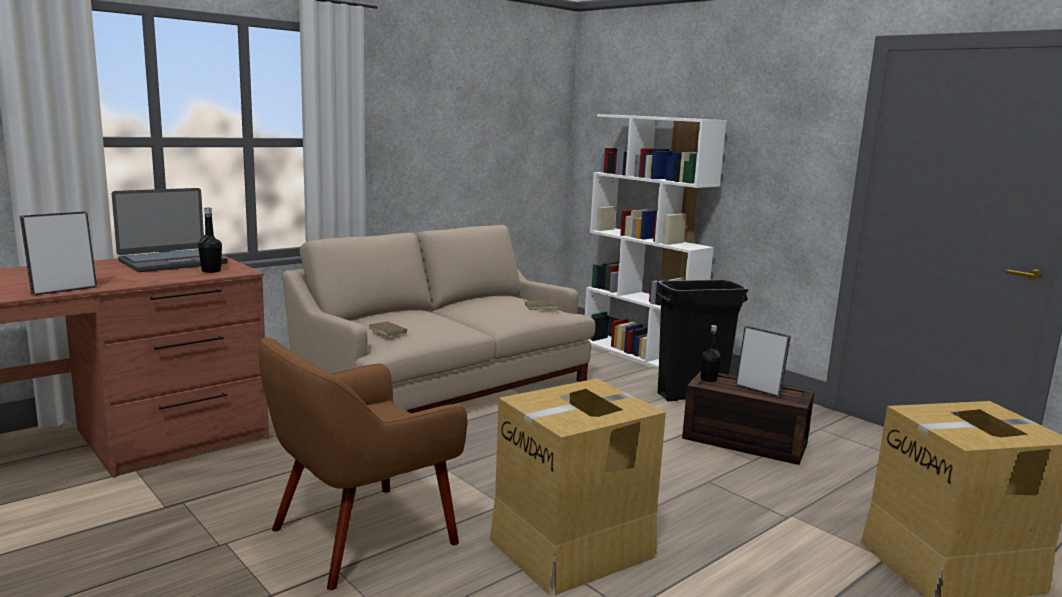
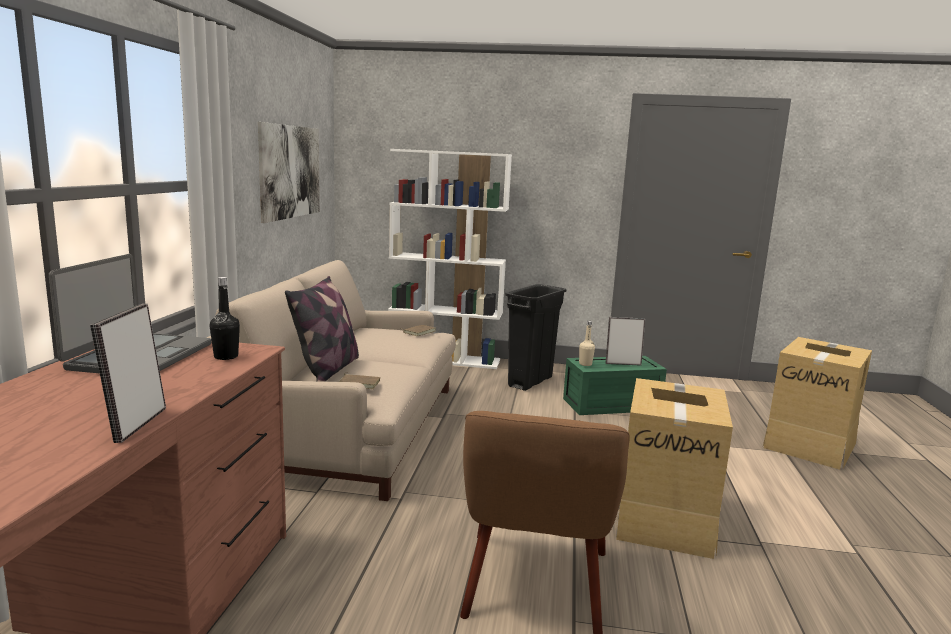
camera: 40 degrees left, 0 degrees up
(392, 317) = (327, 370): none -> pillow
(483, 136) = (290, 172): none -> picture
(708, 379) = (585, 364): black bottle -> beige bottle
(742, 441) = (611, 405): brown storage box -> green storage box

